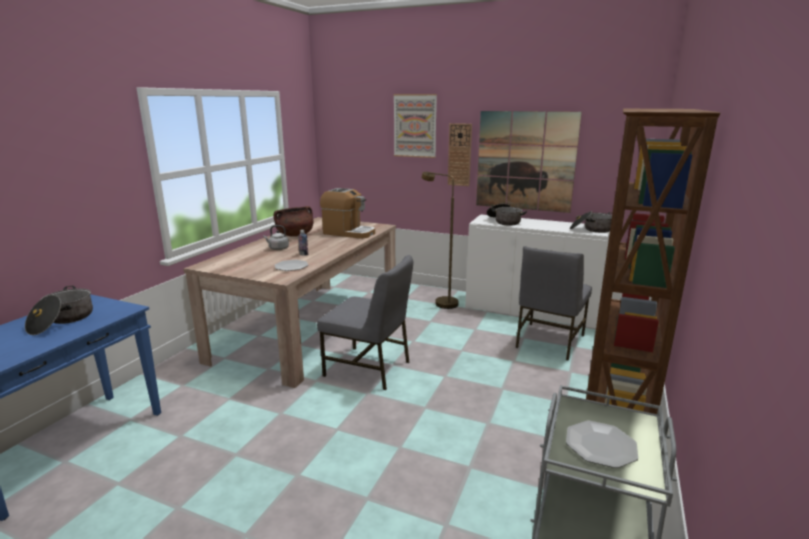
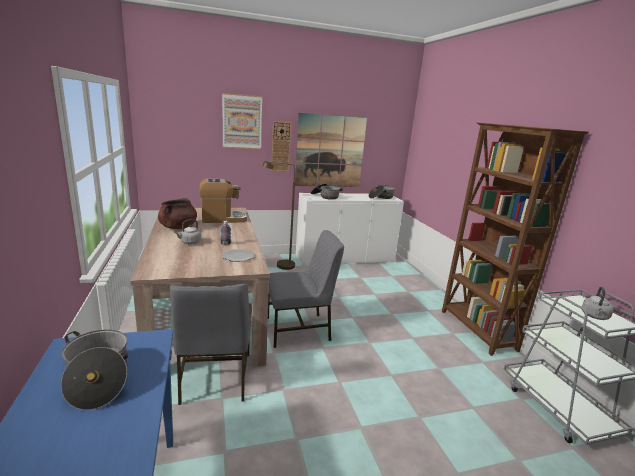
camera: 40 degrees left, 0 degrees up
(548, 341) = (375, 276): grey chair -> grey chair (215, 378)
(600, 445) = (594, 316): plate -> grey kettle

